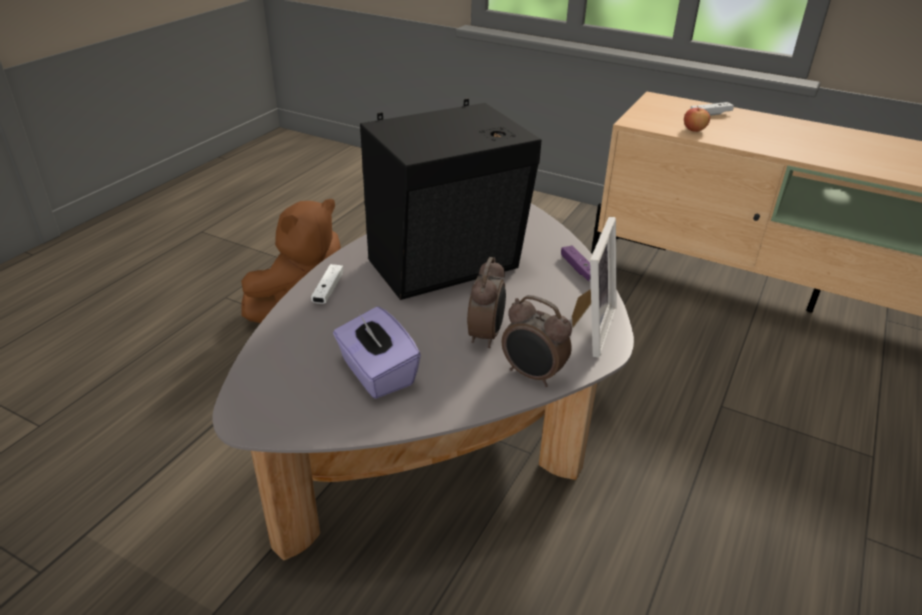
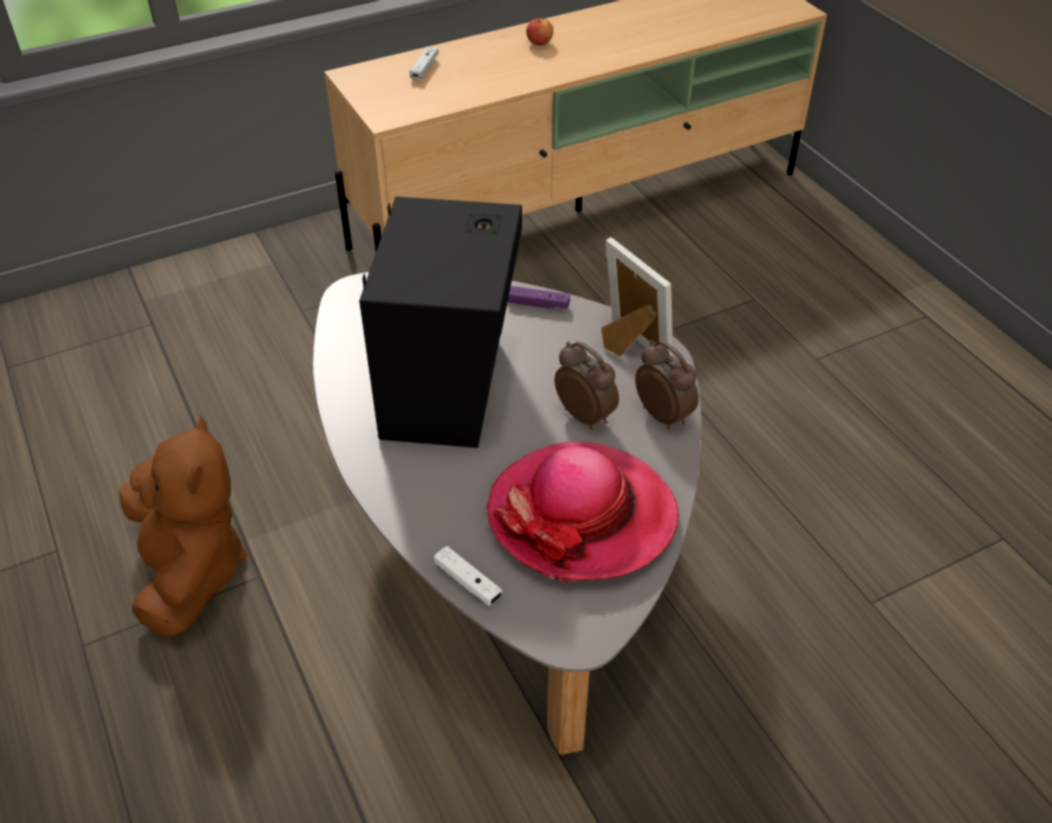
camera: 55 degrees left, 10 degrees up
(328, 290) = (409, 495): white game controller -> white game controller (468, 582)
(376, 373) = (581, 515): purple tissue box -> hat
(532, 375) = (664, 415): alarm clock -> alarm clock turned 105 degrees counterclockwise
(694, 129) = (444, 96): apple -> apple (539, 42)

